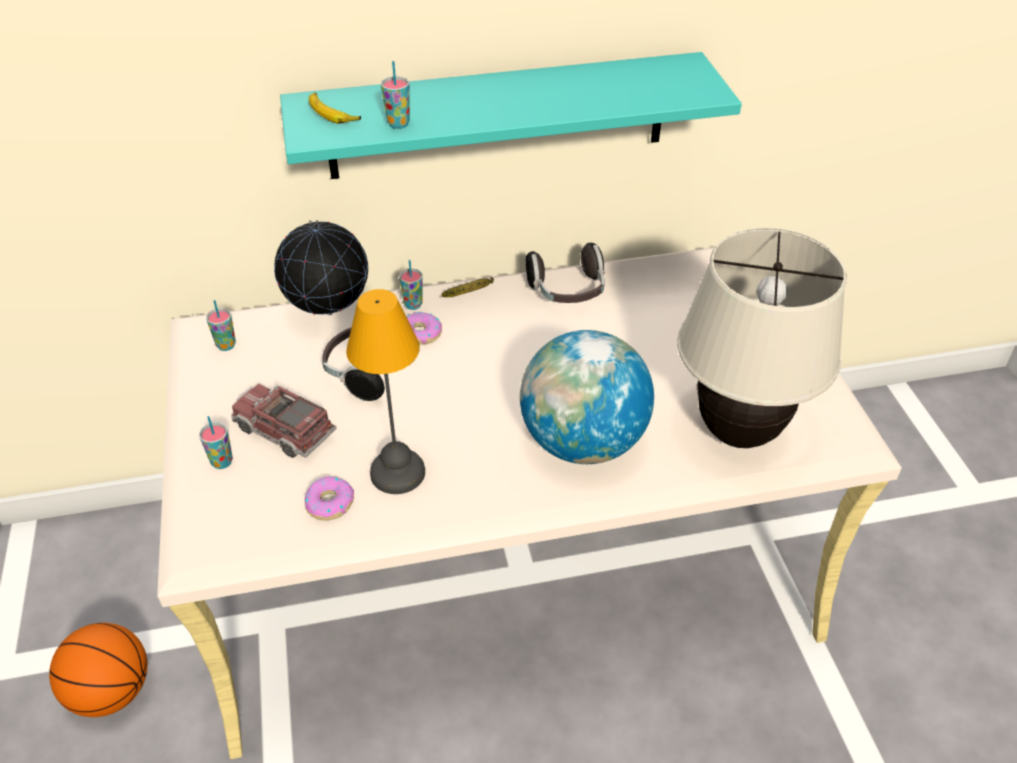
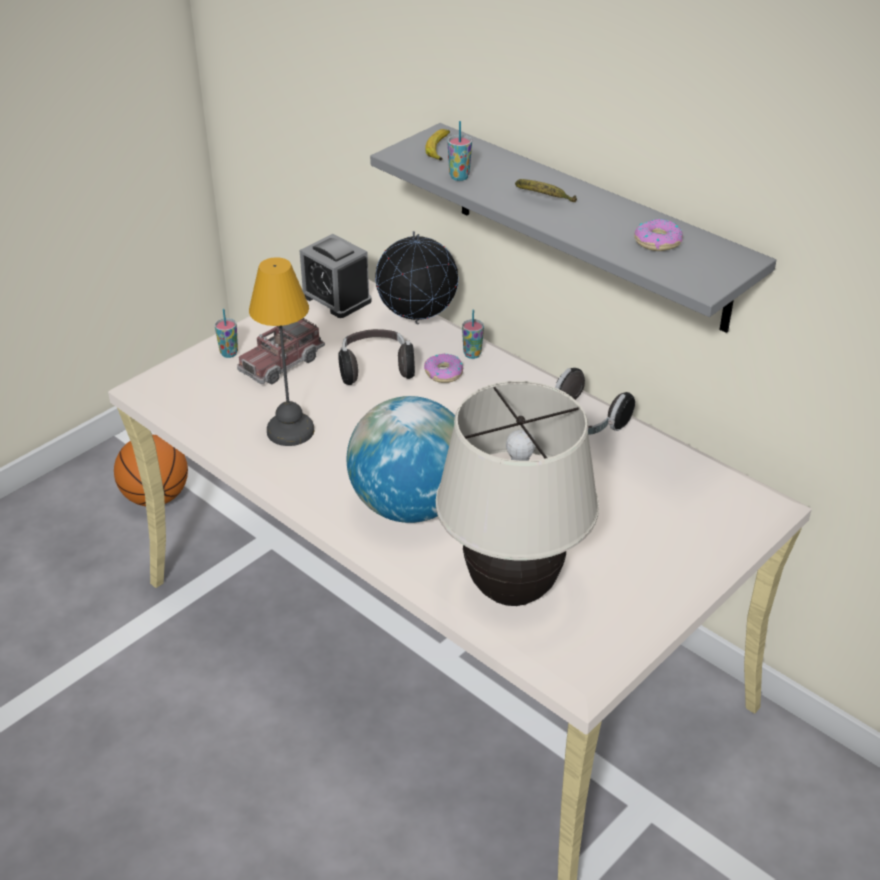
camera: 55 degrees right, 5 degrees down
(226, 345) = (336, 298): cup -> alarm clock
(284, 430) = (281, 363): toy truck -> toy truck turned 135 degrees counterclockwise
(329, 503) = (235, 415): donut -> donut (657, 241)
(471, 293) = (519, 375): banana -> banana (543, 198)
(498, 116) = (590, 227): turquoise shelf -> grey shelf

